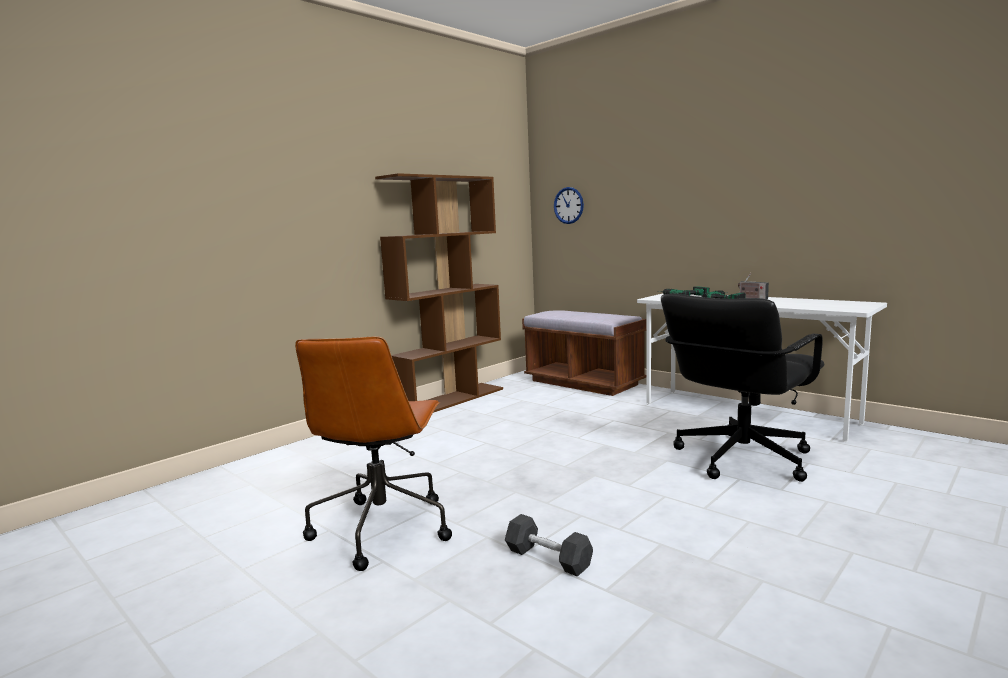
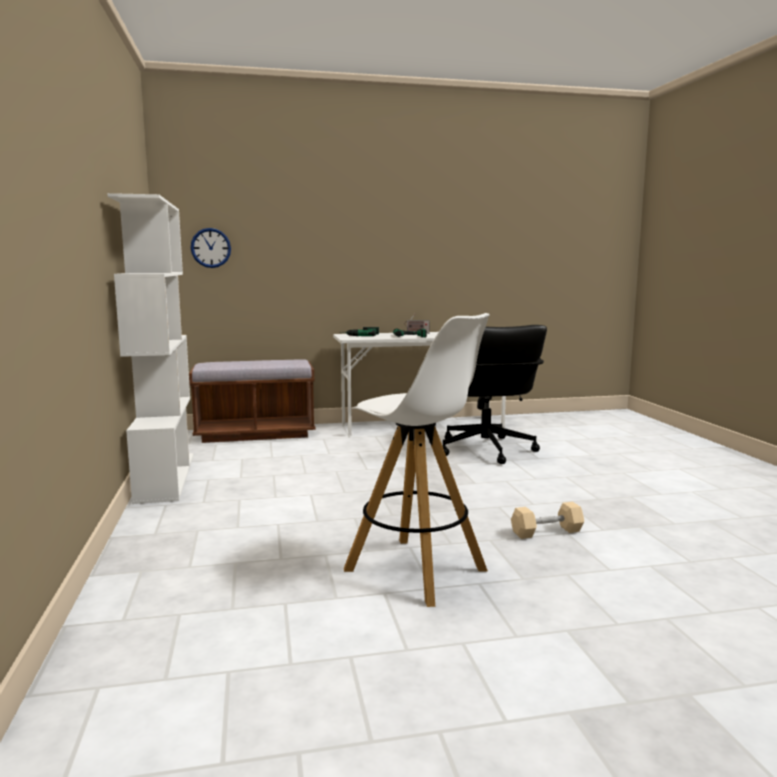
camera: 55 degrees left, 0 degrees up
(382, 528) = (417, 570): brown office chair -> white stool
(451, 399) = (165, 476): brown bookcase -> white bookcase
(548, 558) = (546, 532): black dumbbell -> beige dumbbell

